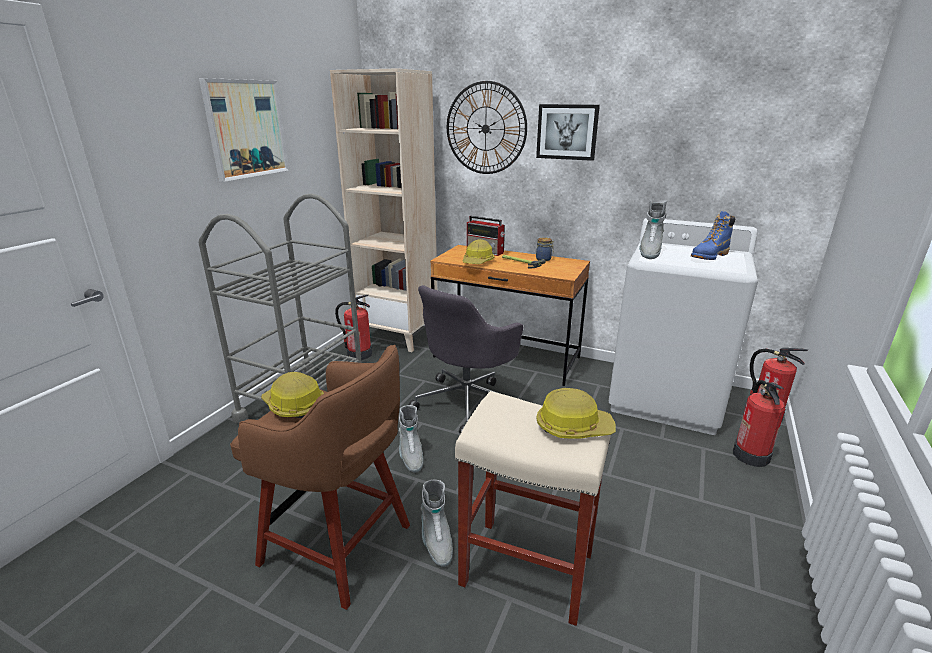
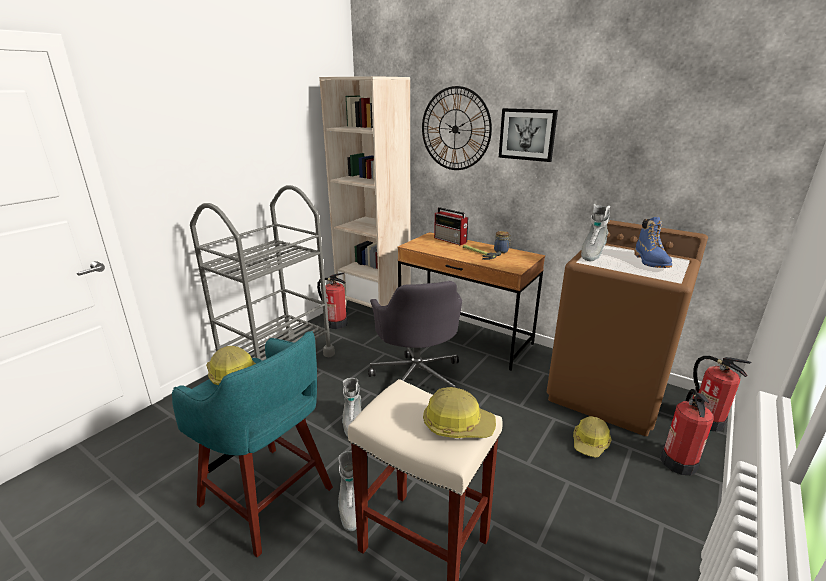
camera: 10 degrees right, 0 degrees up
(246, 129) = (239, 129): picture -> none
(340, 546) = (268, 498): brown stool -> turquoise stool
(468, 402) = (417, 377): grey office chair -> grey office chair turned 60 degrees counterclockwise
(478, 262) = (439, 250): hard hat -> hard hat (590, 443)
(666, 398) = (607, 392): white washing machine -> brown washing machine
(709, 256) = (651, 262): blue boot -> blue boot turned 60 degrees counterclockwise

